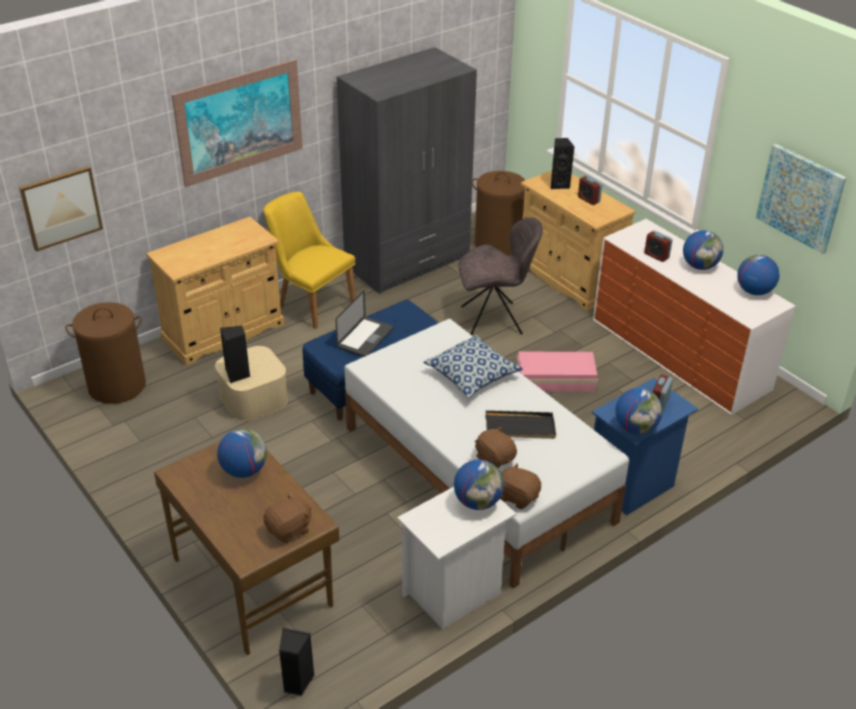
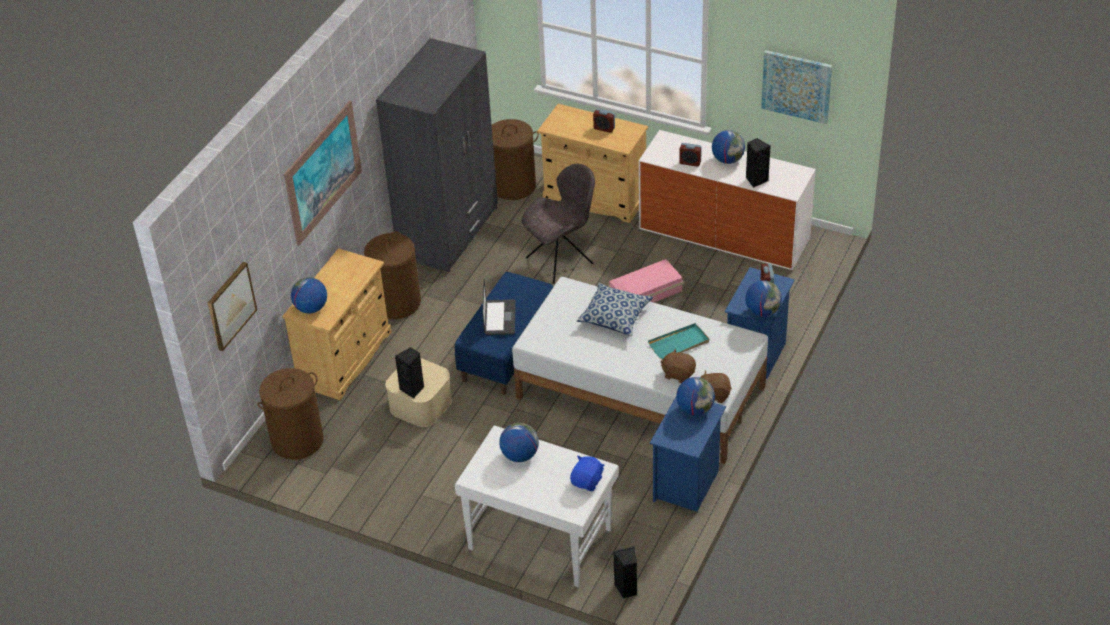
camera: 25 degrees left, 5 degrees up
(252, 580) = (539, 538): brown desk -> white desk
(289, 529) = (587, 481): brown plush toy -> blue plush toy
(310, 302) = (396, 303): yellow chair -> brown laundry basket
(453, 593) = (687, 485): white nightstand -> blue nightstand
(520, 427) = (679, 343): black tray -> turquoise tray
(559, 184) = (570, 122): black speaker -> black speaker (756, 180)
(754, 291) = (780, 167): globe -> globe (311, 308)

